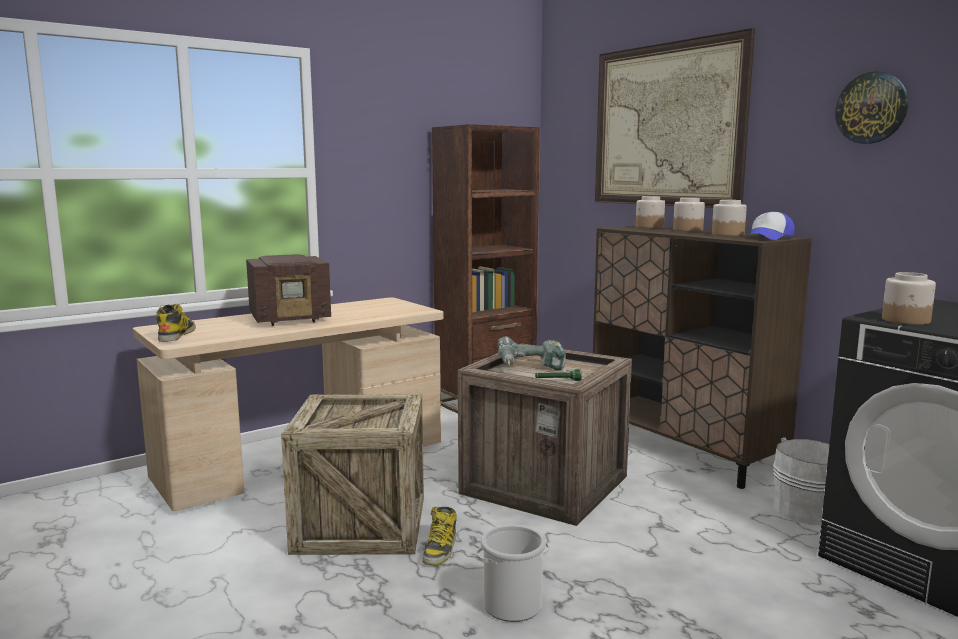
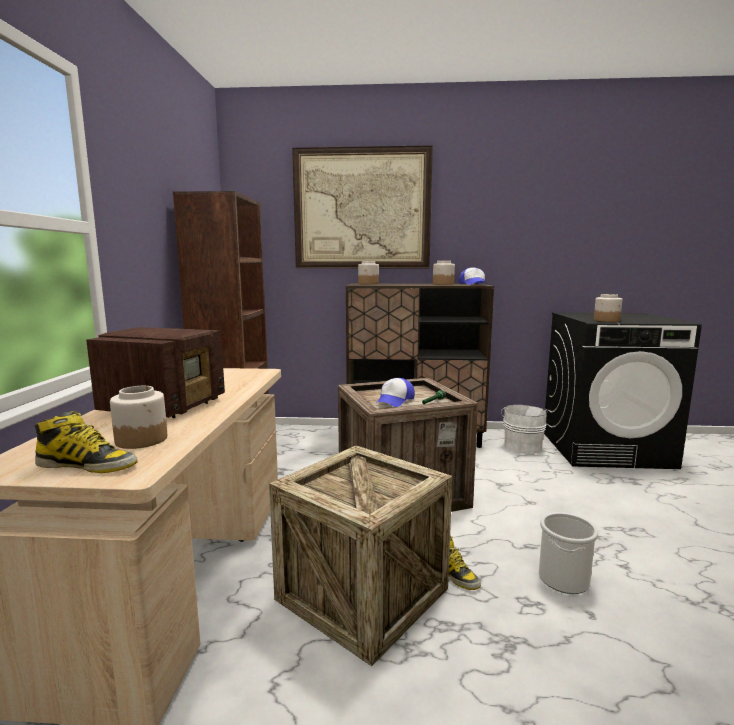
camera: 50 degrees left, 0 degrees up
(177, 335) = (88, 465): boot -> boot turned 150 degrees clockwise
(531, 369) = (395, 400): power drill -> cap
(688, 230) = (403, 284): jar -> jar (142, 439)
(871, 108) = (513, 204): wall clock -> none

